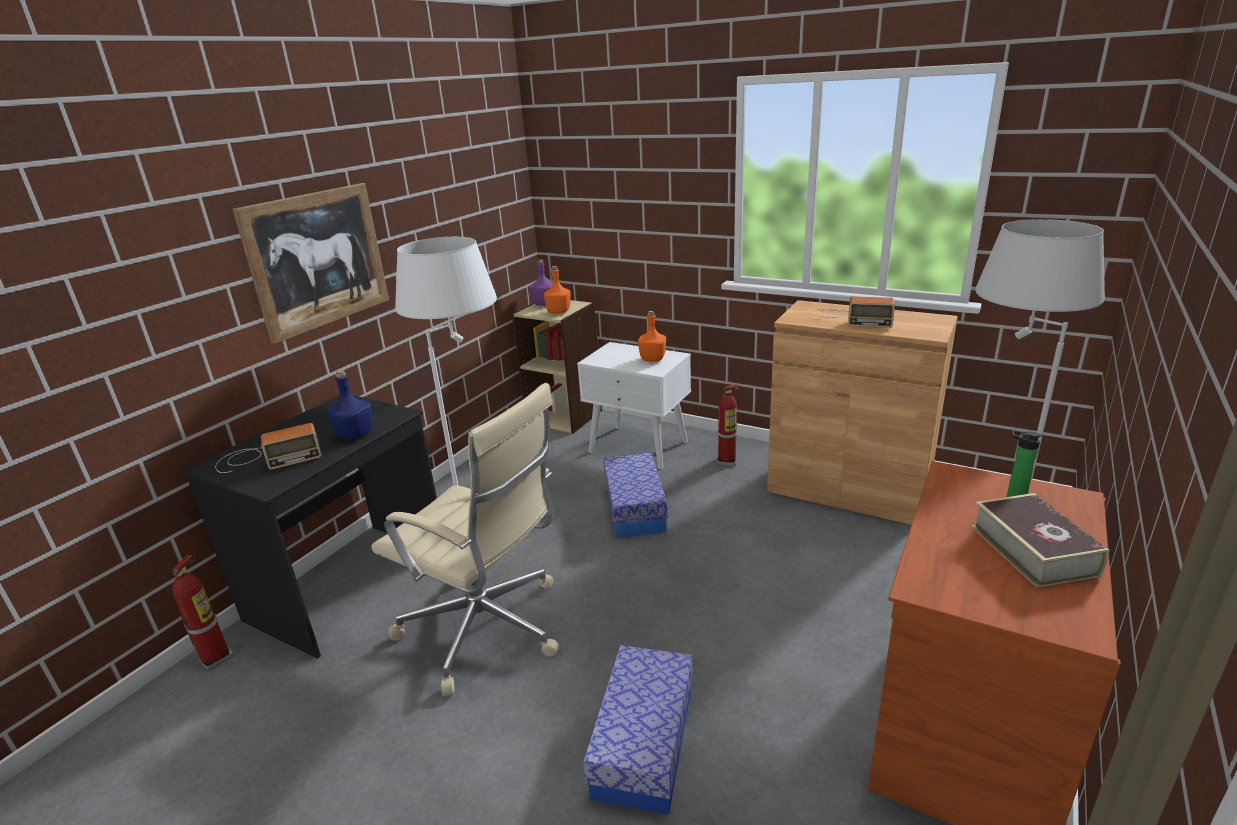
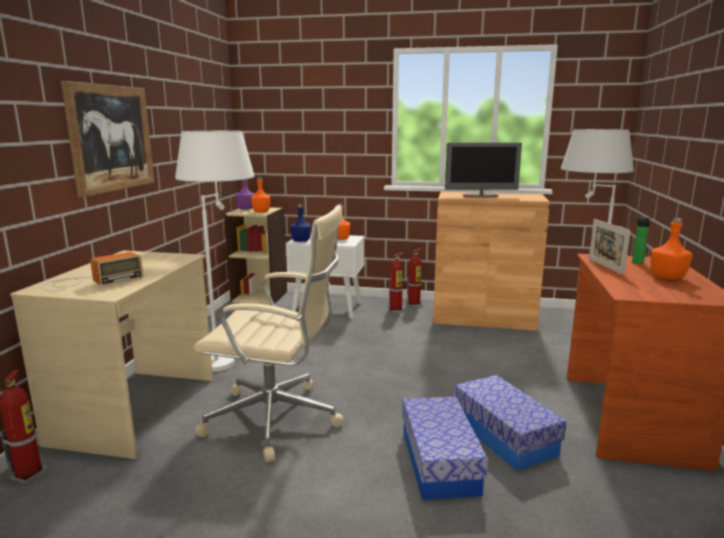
camera: 20 degrees left, 10 degrees down
(351, 585) = (138, 410): black desk -> beige desk
(356, 435) = (161, 267): blue bottle -> blue bottle (301, 241)
(634, 508) = (347, 340): storage box -> storage box (504, 436)
(759, 453) = (414, 305): none -> fire extinguisher
(847, 318) = (480, 196): radio -> monitor
(948, 504) = (605, 266): none -> picture frame
(1033, 550) = (667, 277): book -> orange bottle

